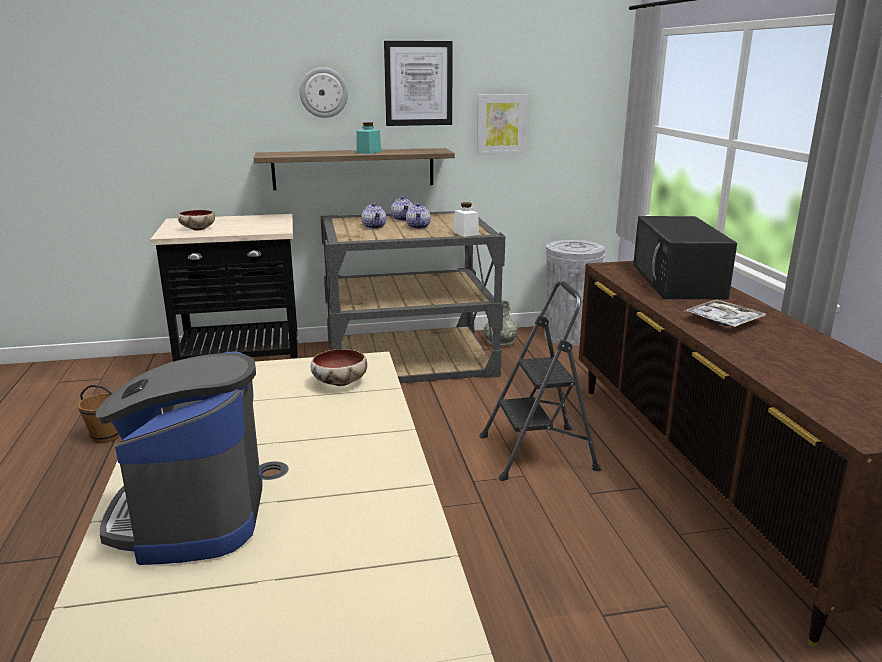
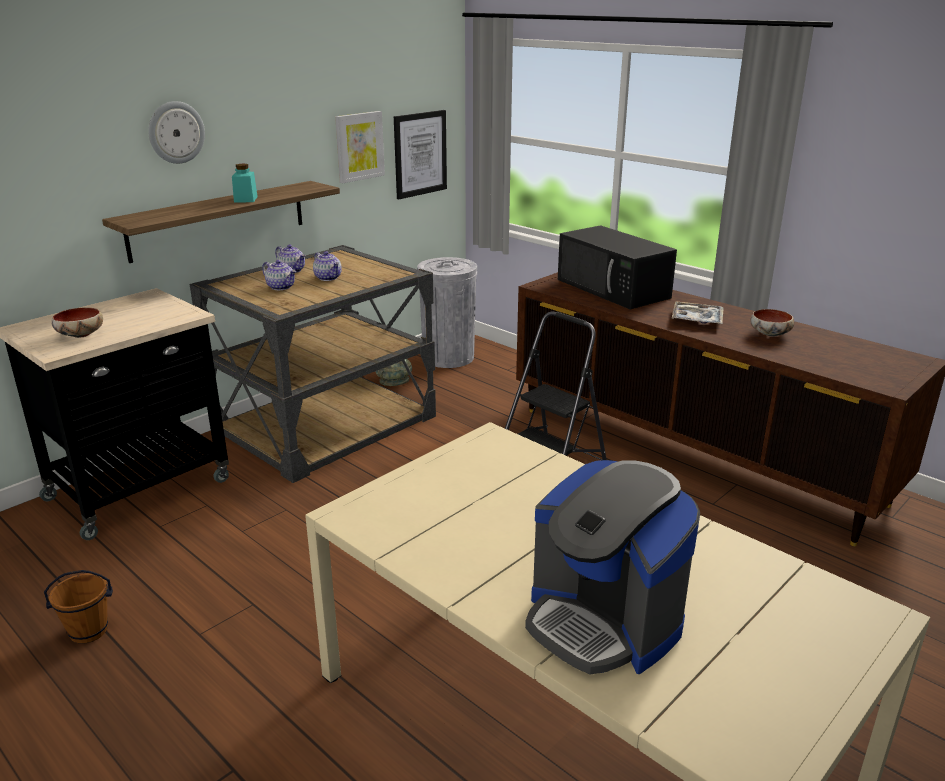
camera: 35 degrees left, 5 degrees up
(339, 383) = (504, 466): bowl -> bowl (770, 334)
(418, 83) = (277, 110): picture -> picture (420, 154)
(466, 233) = (391, 277): white jar -> none

